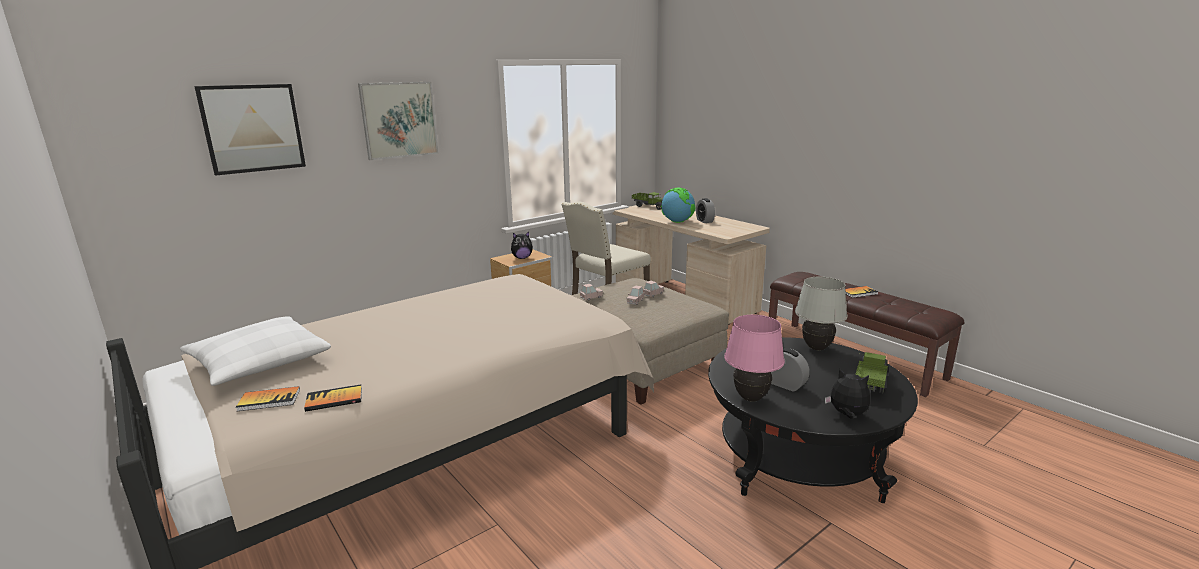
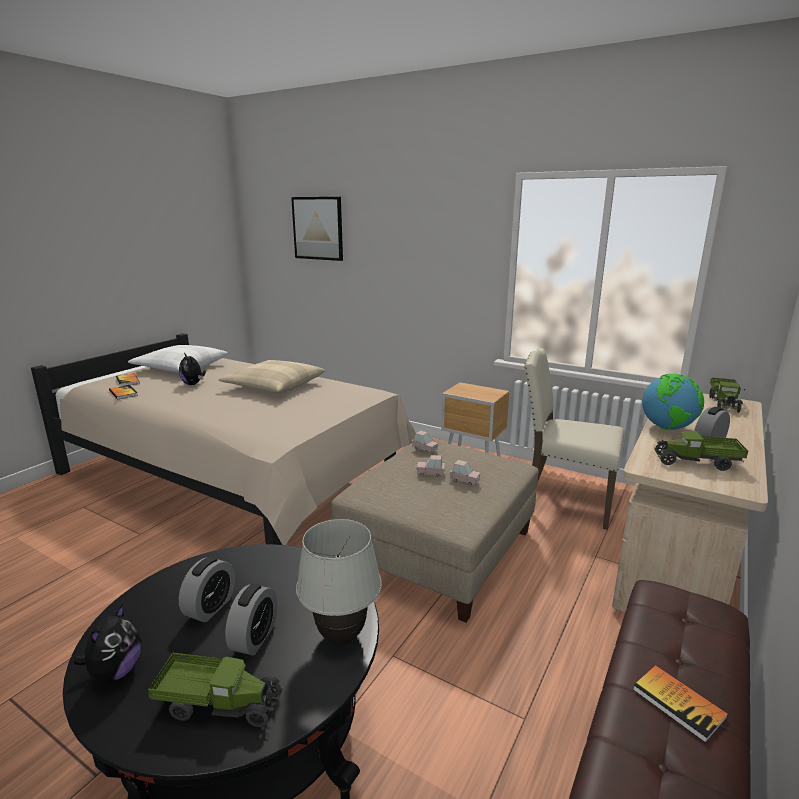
camera: 70 degrees right, 0 degrees up
(399, 120) = (411, 231): picture -> none
(438, 312) = (274, 386): none -> beige pillow
(522, 258) = (473, 392): plush toy -> plush toy (193, 384)
(724, 227) = (697, 463): none -> toy truck
(750, 398) = (174, 581): pink table lamp -> none
(816, 371) = (254, 638): none -> alarm clock

